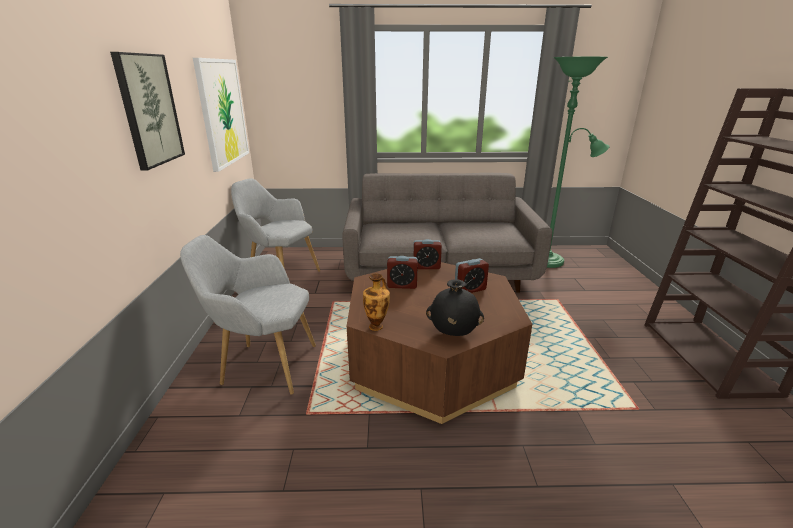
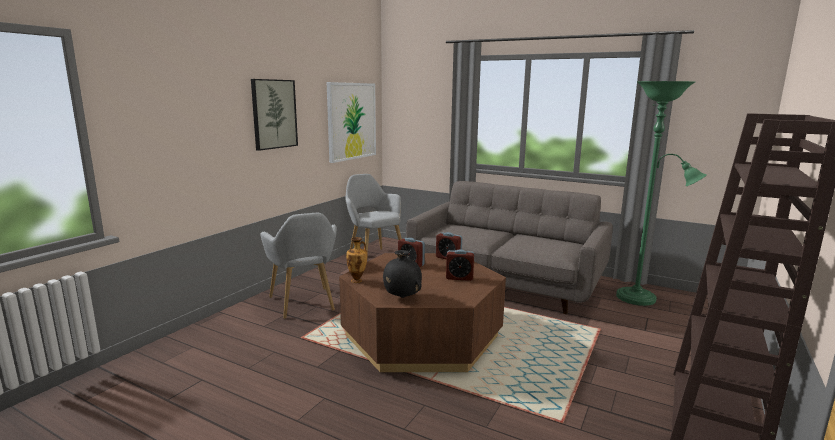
camera: 30 degrees right, 10 degrees down
(263, 365) = (304, 305): grey armchair -> grey armchair turned 150 degrees counterclockwise

